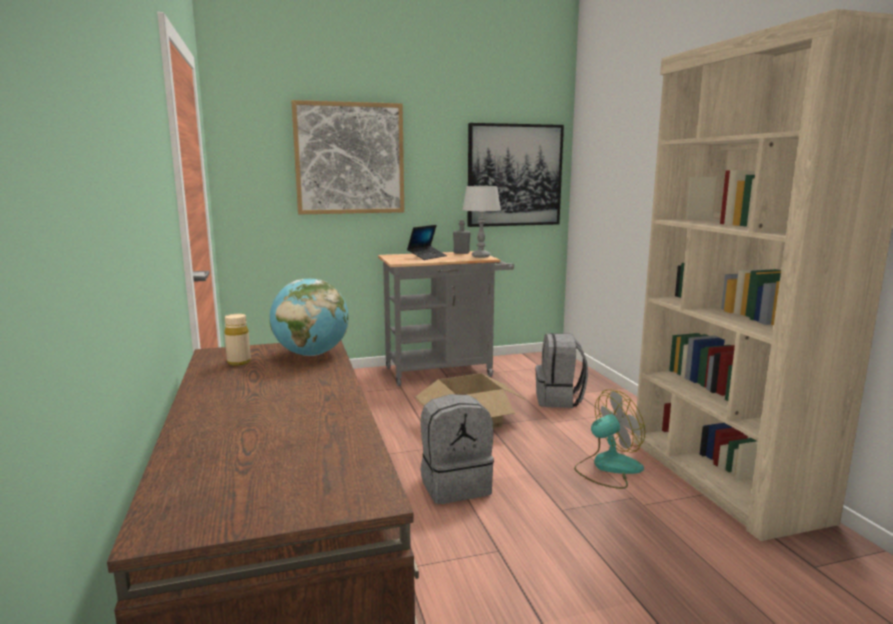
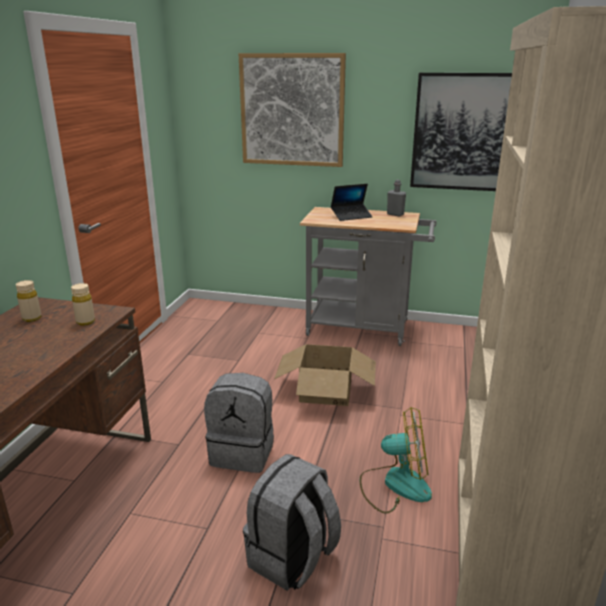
camera: 30 degrees right, 10 degrees up
(311, 354) = (85, 322): globe -> beige bottle
(480, 256) = (404, 223): grey table lamp -> none
(559, 400) = (438, 391): grey backpack -> grey backpack (292, 559)

